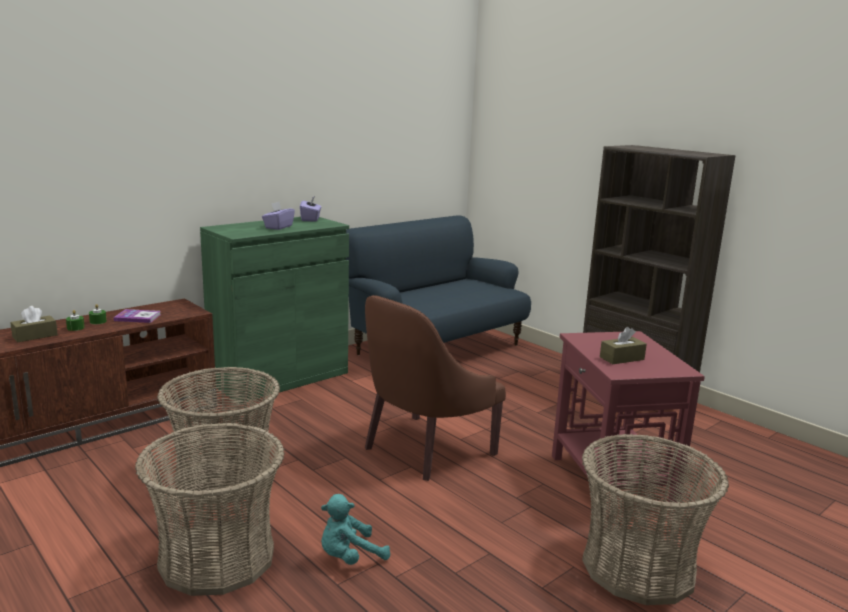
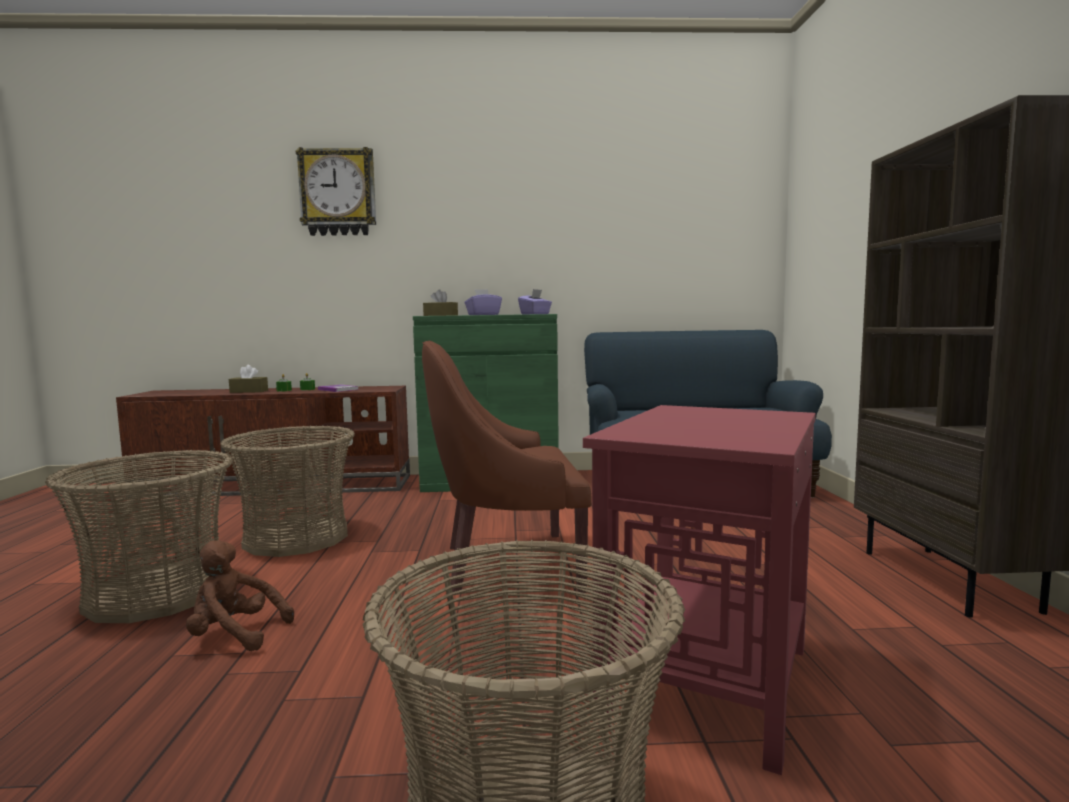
camera: 40 degrees right, 10 degrees down
(102, 93) = (338, 193): none -> wall clock
(349, 557) = (235, 635): turquoise plush toy -> brown plush toy
(621, 358) = (679, 425): brown tissue box -> brown tissue box (440, 316)

